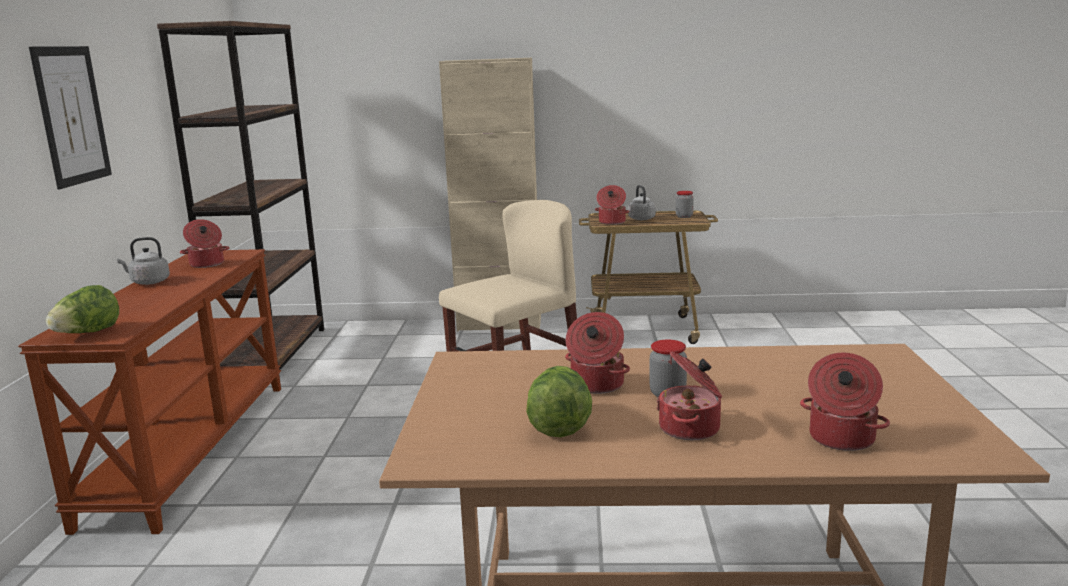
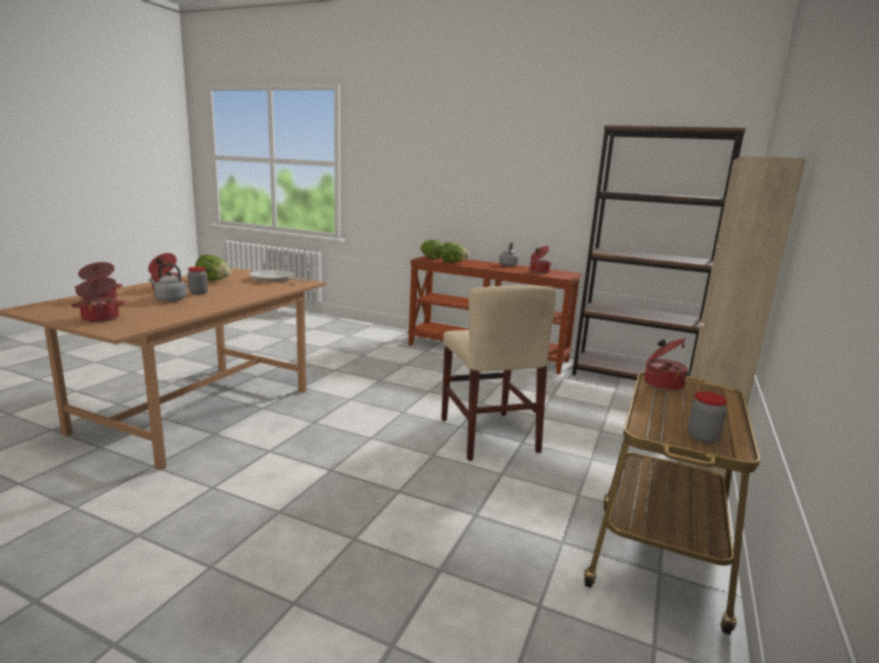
camera: 110 degrees right, 0 degrees up
(72, 115) = (506, 174): picture -> none
(140, 311) = (453, 262): none -> lettuce
(473, 385) = (274, 279): none -> frying pan
(596, 385) = (233, 289): cooking pot -> cooking pot (101, 318)
(642, 219) = (687, 407): grey kettle -> grey kettle (169, 299)

